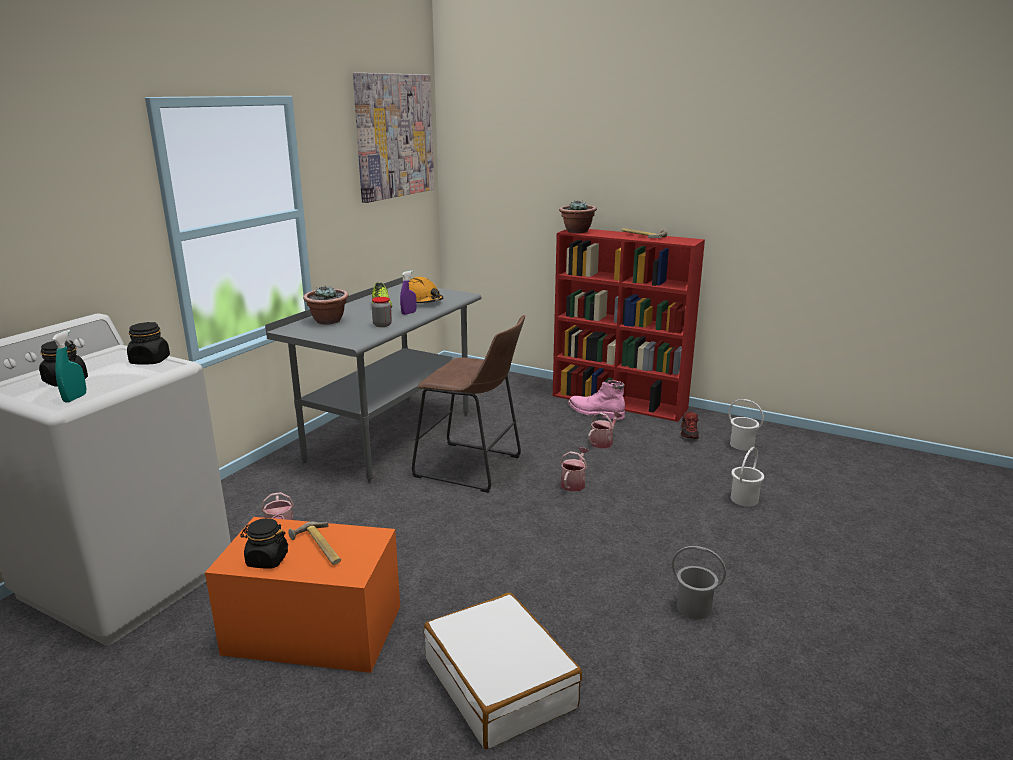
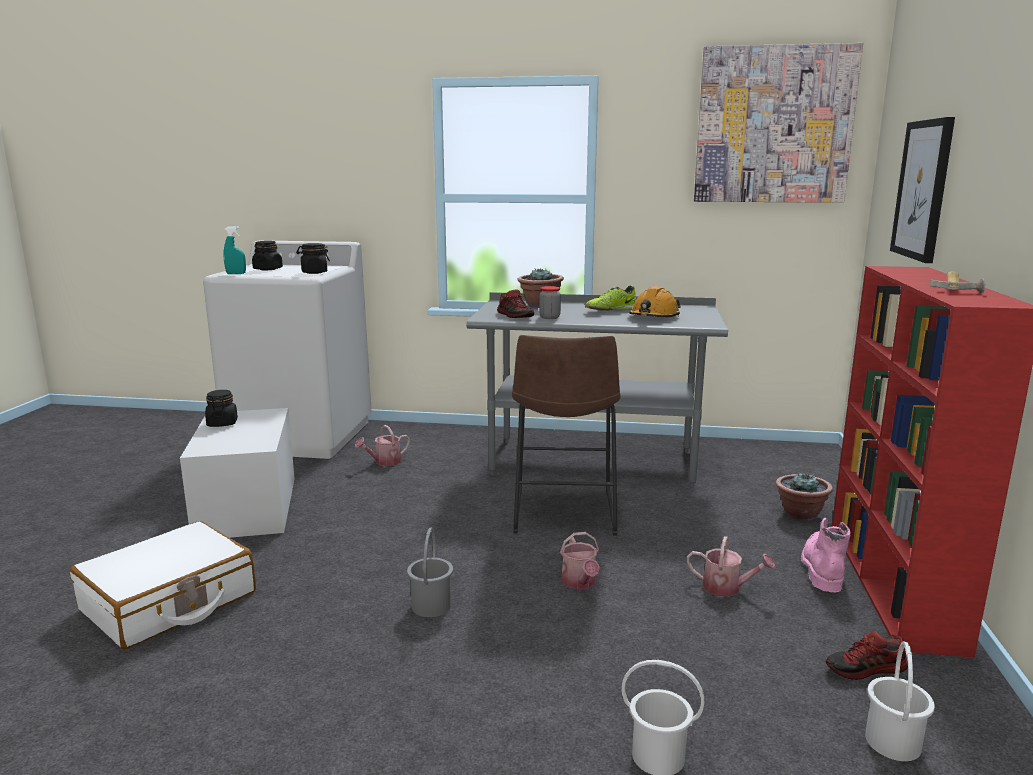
camera: 70 degrees right, 5 degrees down
(313, 629) = (247, 506): orange storage box -> white storage box
(318, 548) = (240, 433): hammer -> none
(360, 333) = (515, 316): none -> shoe
(409, 313) = (602, 319): purple spray bottle -> none
(532, 180) = (923, 190): none -> picture
(574, 483) = (580, 583): watering can -> watering can turned 75 degrees clockwise
(577, 231) = (898, 269): potted plant -> potted plant (800, 514)
(693, 607) = (309, 719): grey bucket -> grey bucket (432, 606)

